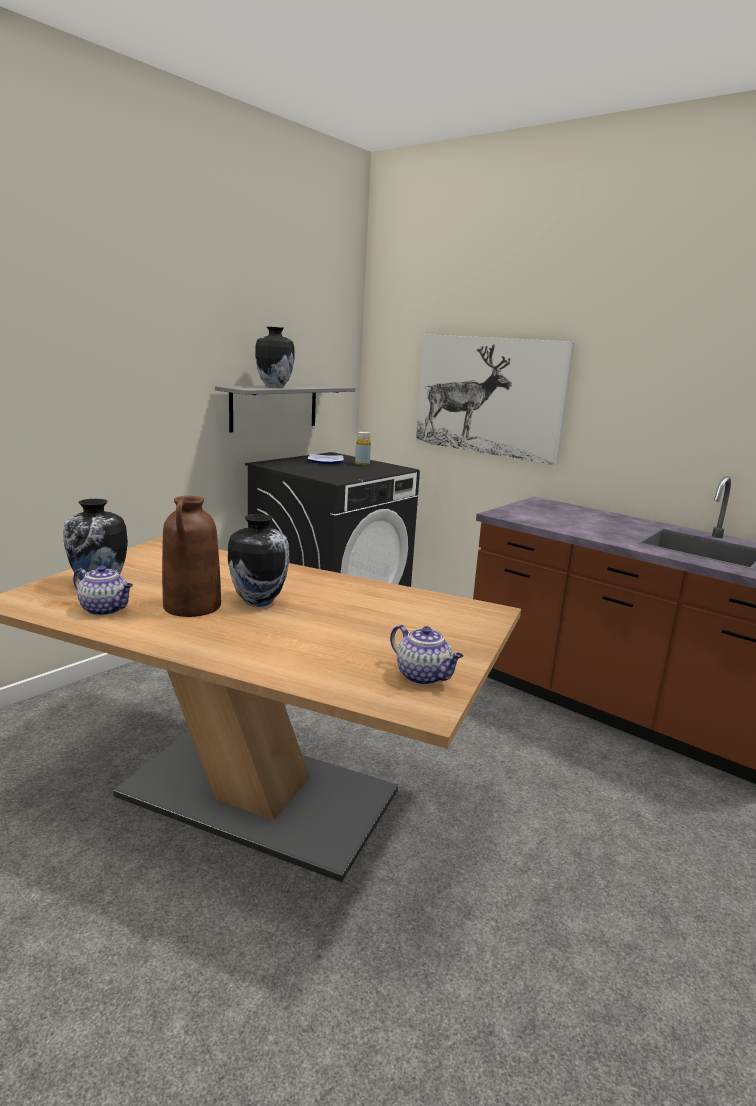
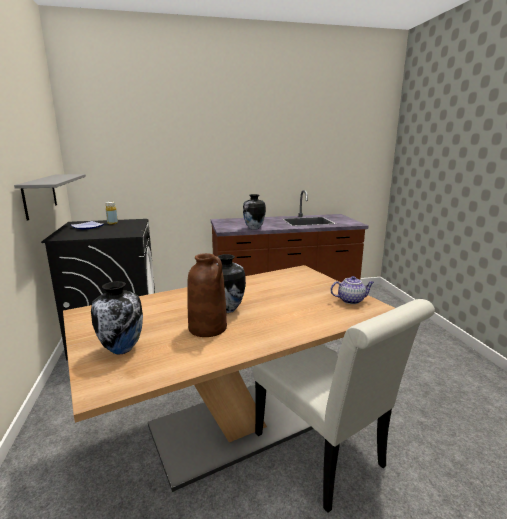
camera: 50 degrees left, 0 degrees up
(106, 609) = (173, 356): teapot -> none
(271, 912) = (324, 457): none -> white chair
(274, 387) = (52, 180): vase -> vase (254, 228)
(489, 396) = (171, 169): picture -> none

